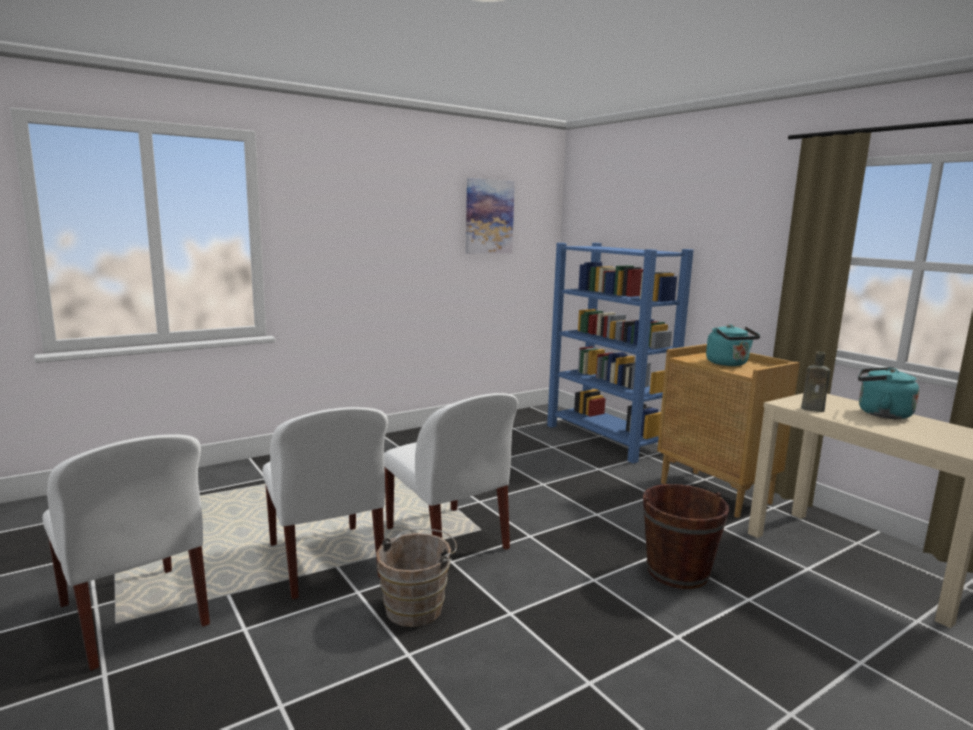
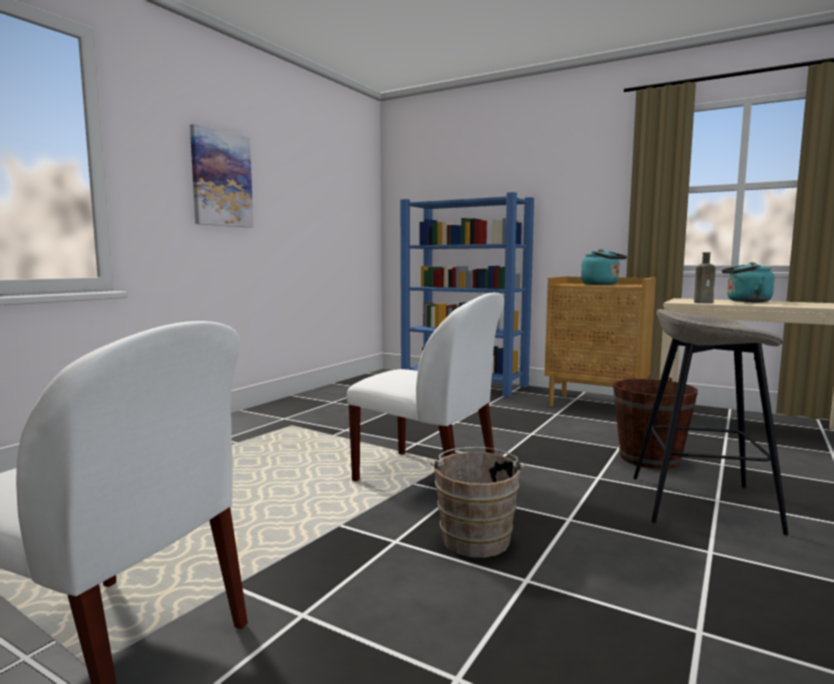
camera: 25 degrees left, 5 degrees down
(326, 562) = (322, 524): white chair -> none
(489, 217) = (326, 175): picture -> picture (221, 179)
(655, 634) = (701, 503): none -> grey stool

